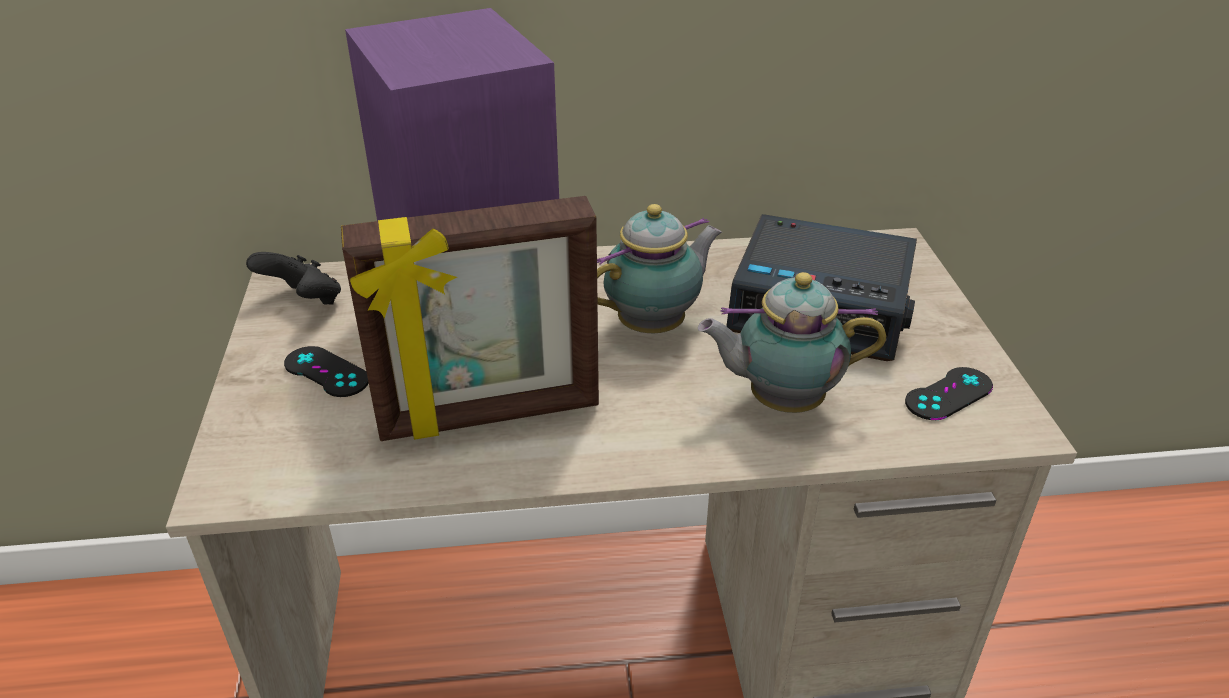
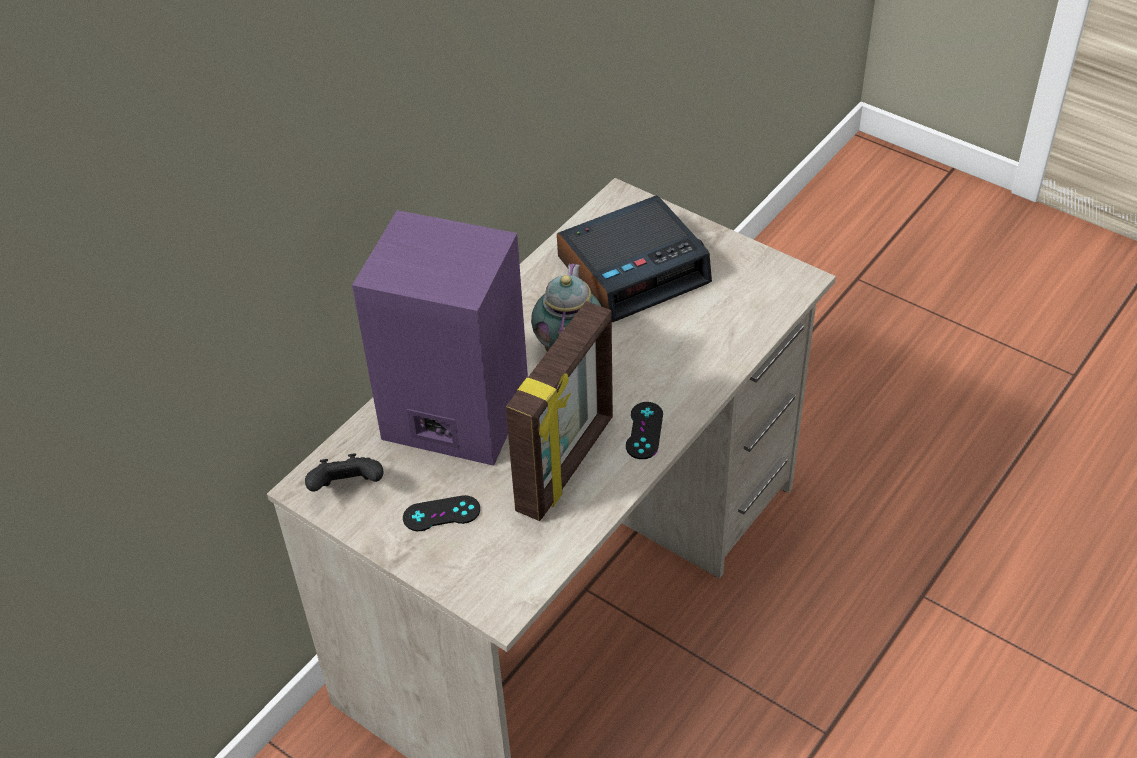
camera: 45 degrees left, 10 degrees up
(780, 401) = (688, 346): teapot -> none
(948, 394) = (754, 283): black game controller -> black game controller (644, 431)

